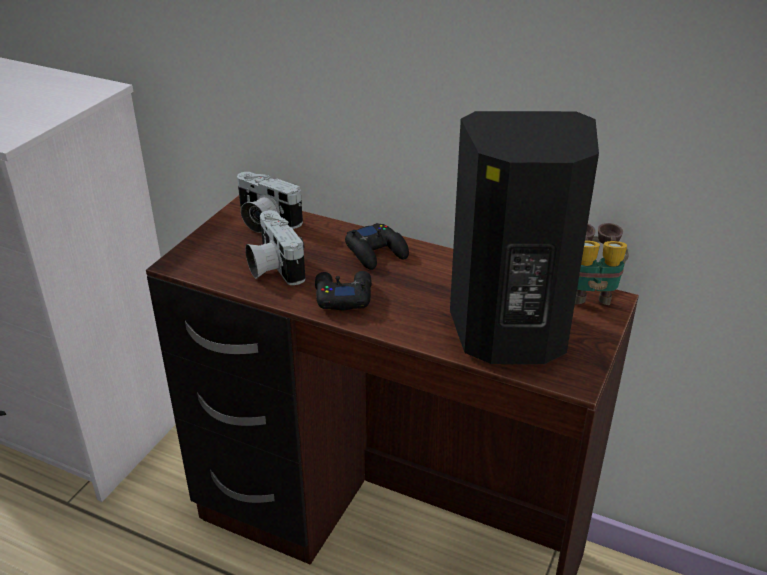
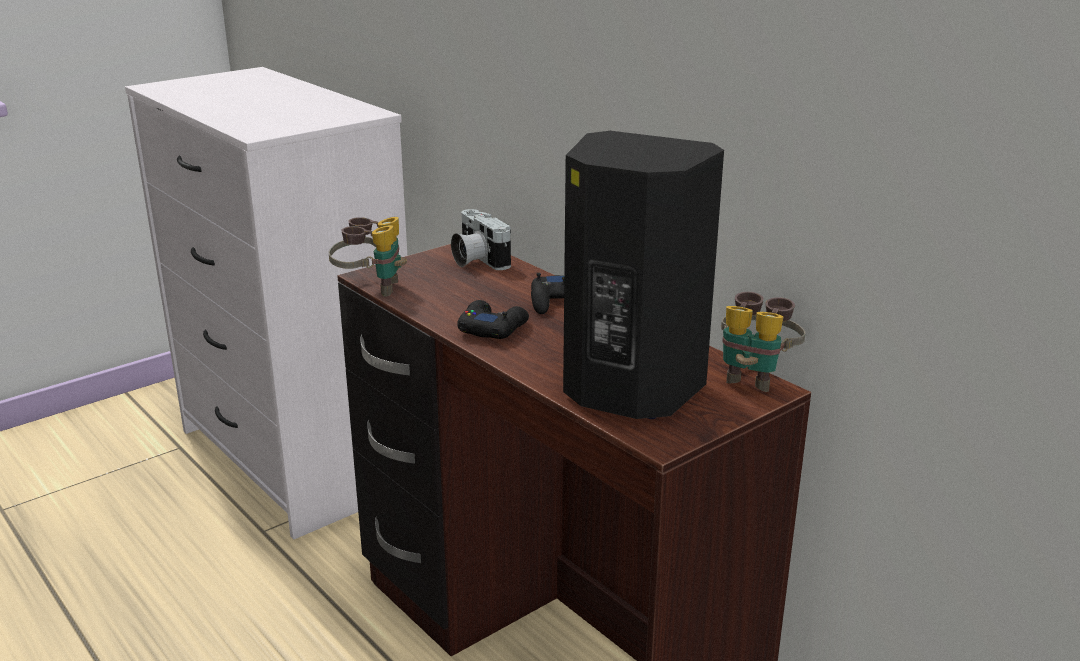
camera: 25 degrees right, 10 degrees down
(193, 278) = (371, 288): none -> binoculars
(273, 267) = (449, 294): camera -> none

